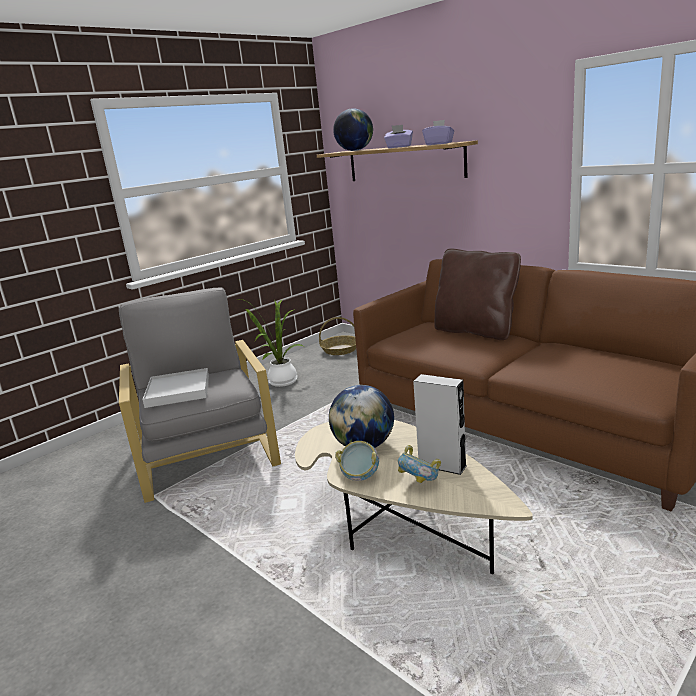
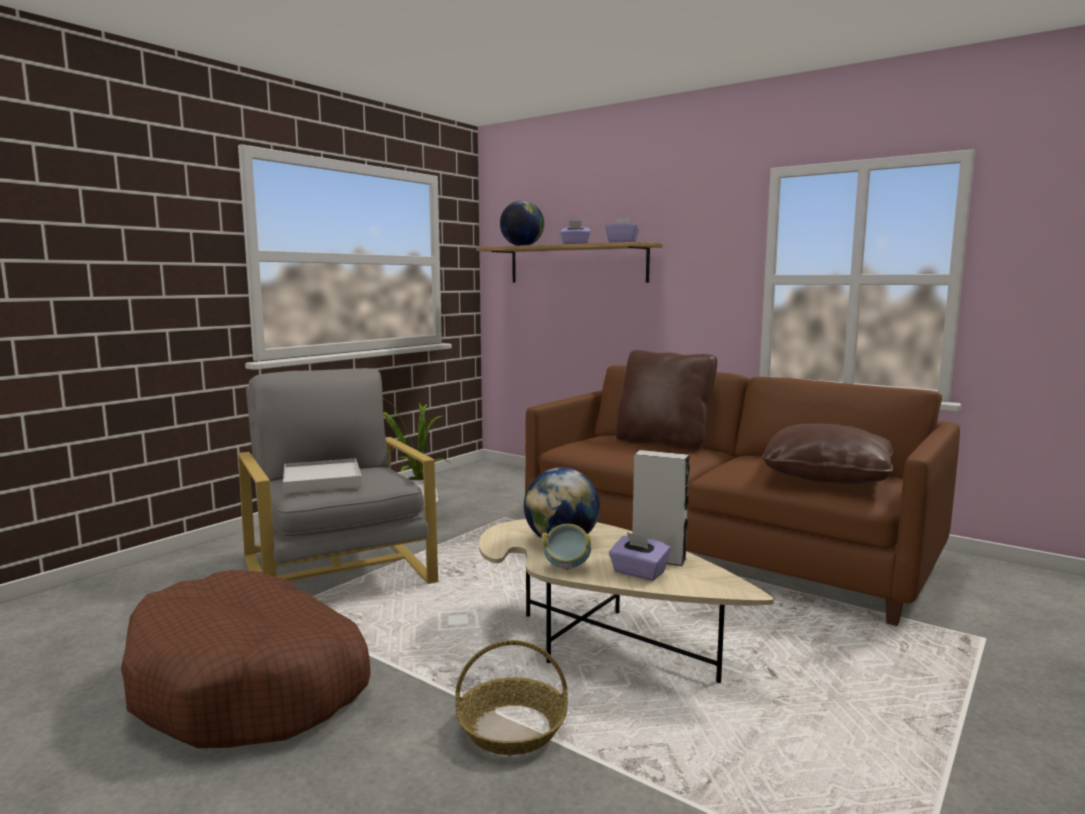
camera: 10 degrees left, 10 degrees down
(121, 568) = (250, 684): none -> brown dog bed
(340, 350) = (483, 476): basket -> basket (511, 729)
(419, 483) = (638, 573): bowl -> purple tissue box
(614, 371) = (827, 476): none -> brown pillow

